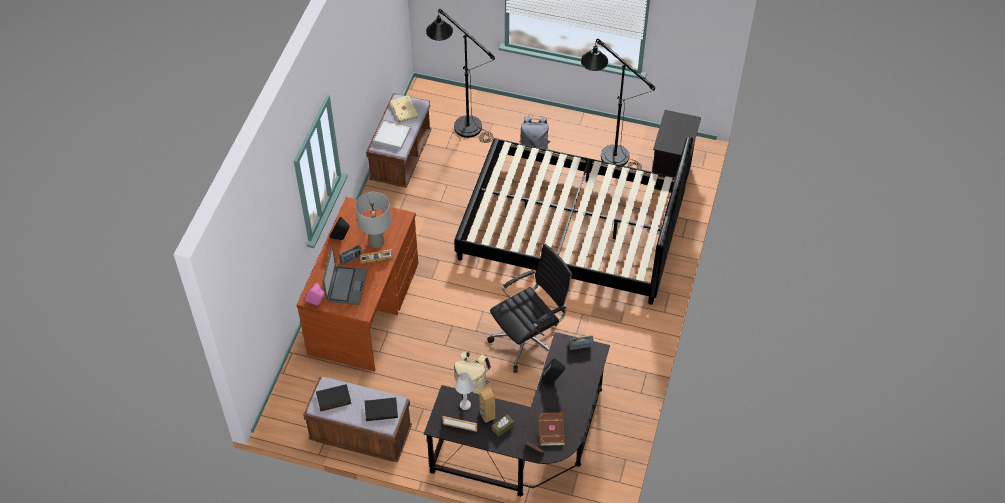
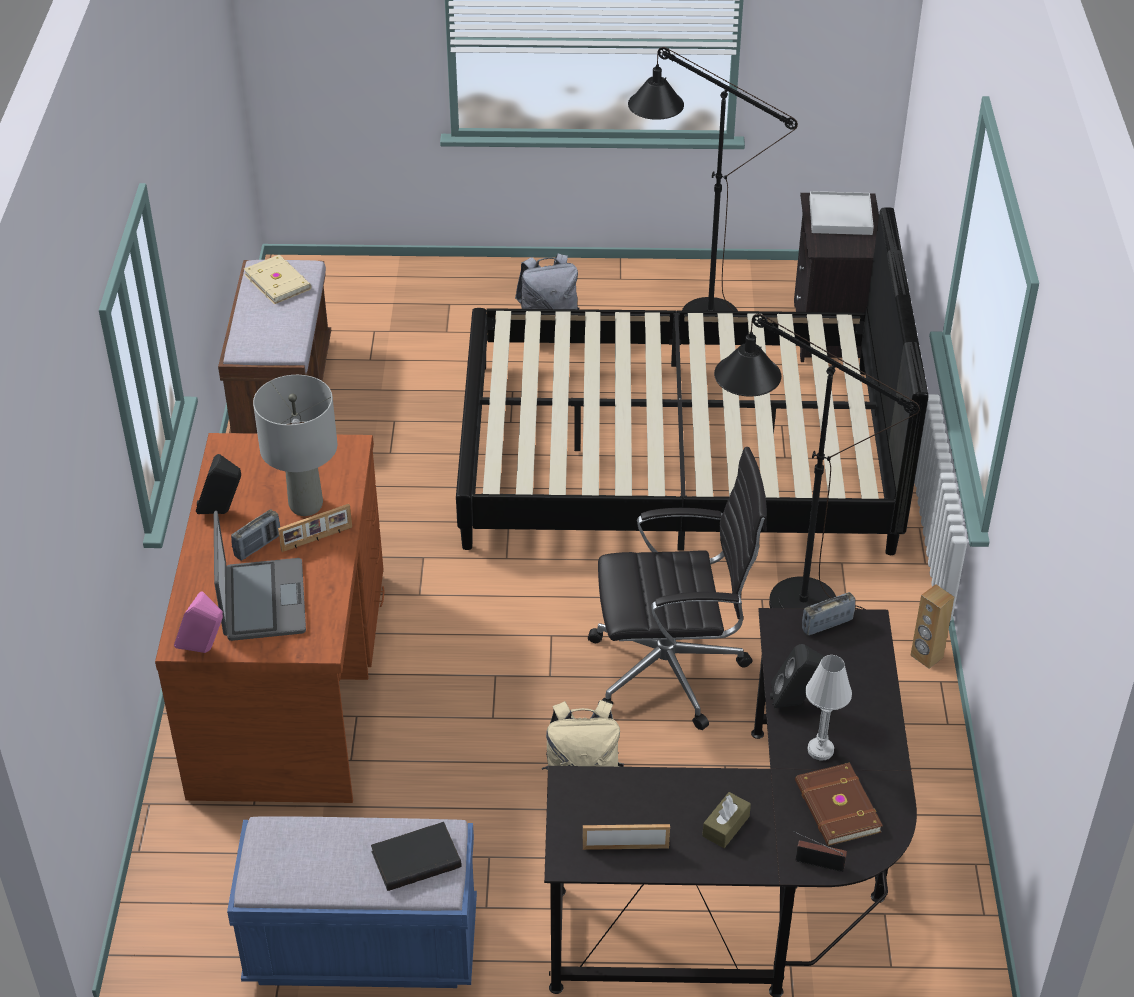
camera: 15 degrees left, 10 degrees down
(333, 399) = (294, 860): black book -> none
(361, 435) = (362, 946): brown bench -> blue bench
(392, 136) = (266, 329): white tray -> white tray (840, 216)
(461, 123) = (387, 313): black floor lamp -> black floor lamp (783, 598)
(465, 405) = (619, 797): white table lamp -> white table lamp (820, 750)
(487, 416) = (679, 809): brown speaker -> brown speaker (926, 656)
(529, 340) = (672, 670): black office chair -> black office chair turned 45 degrees clockwise

